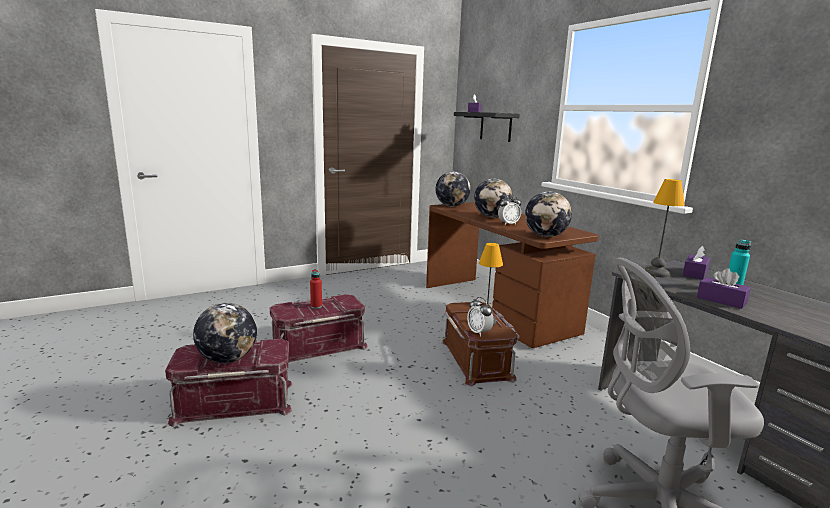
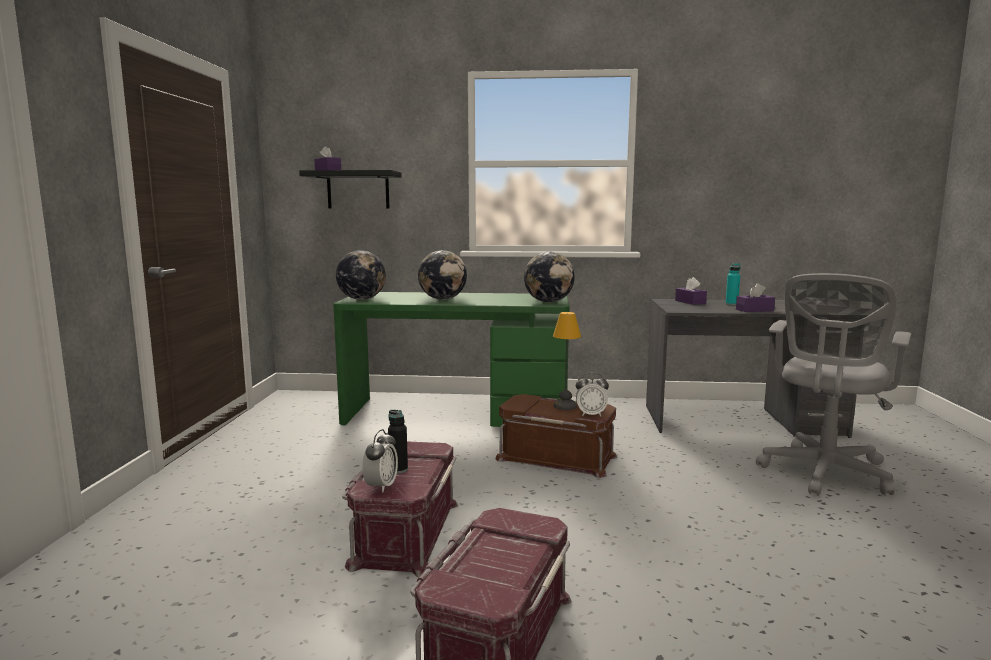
camera: 55 degrees left, 5 degrees down
(227, 359) = (508, 562): globe -> none
(316, 306) = (398, 469): red bottle -> black bottle
(496, 308) = (457, 413): brown desk -> green desk
(508, 224) = (483, 301): alarm clock -> alarm clock (381, 486)
(655, 273) = (682, 307): table lamp -> none

